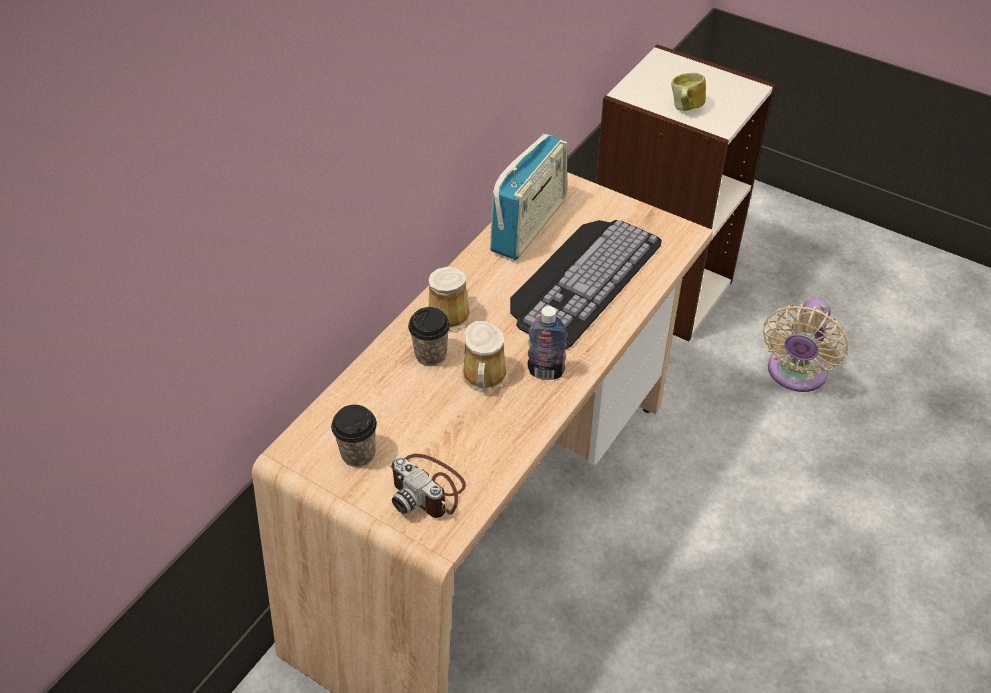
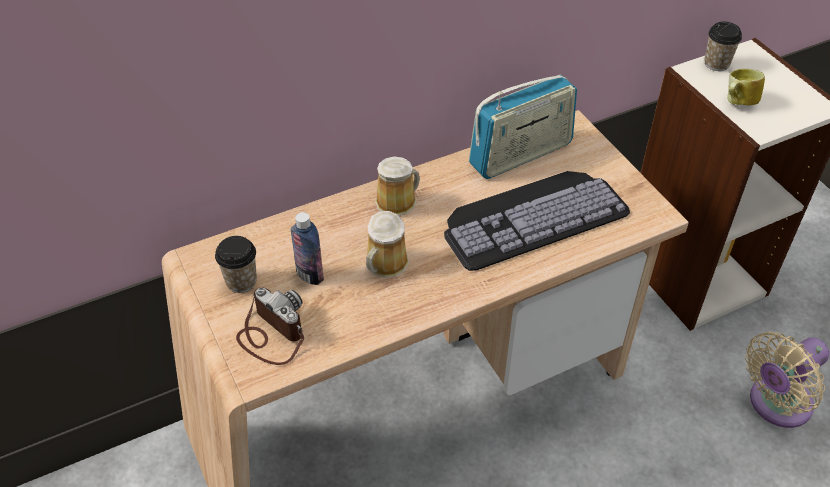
camera: 30 degrees right, 0 degrees up
(428, 488) = (271, 334): camera -> camera turned 150 degrees clockwise
(431, 355) = (357, 228): cup -> cup (716, 64)
(546, 372) = (439, 282): bottle -> bottle (310, 275)

